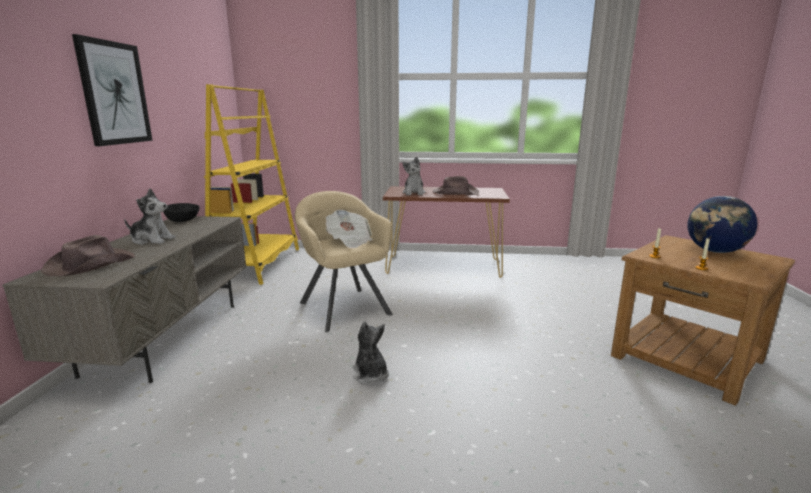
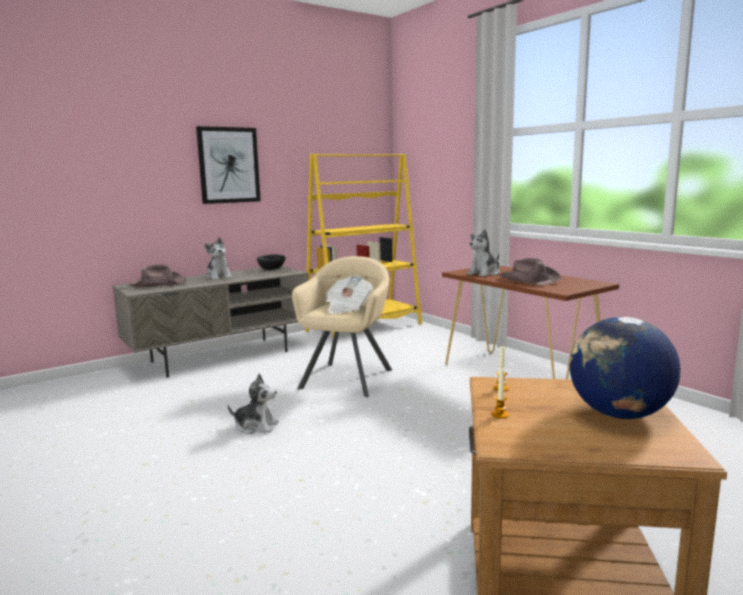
camera: 50 degrees right, 5 degrees down
(370, 375) = (256, 426): plush toy -> plush toy turned 75 degrees clockwise

